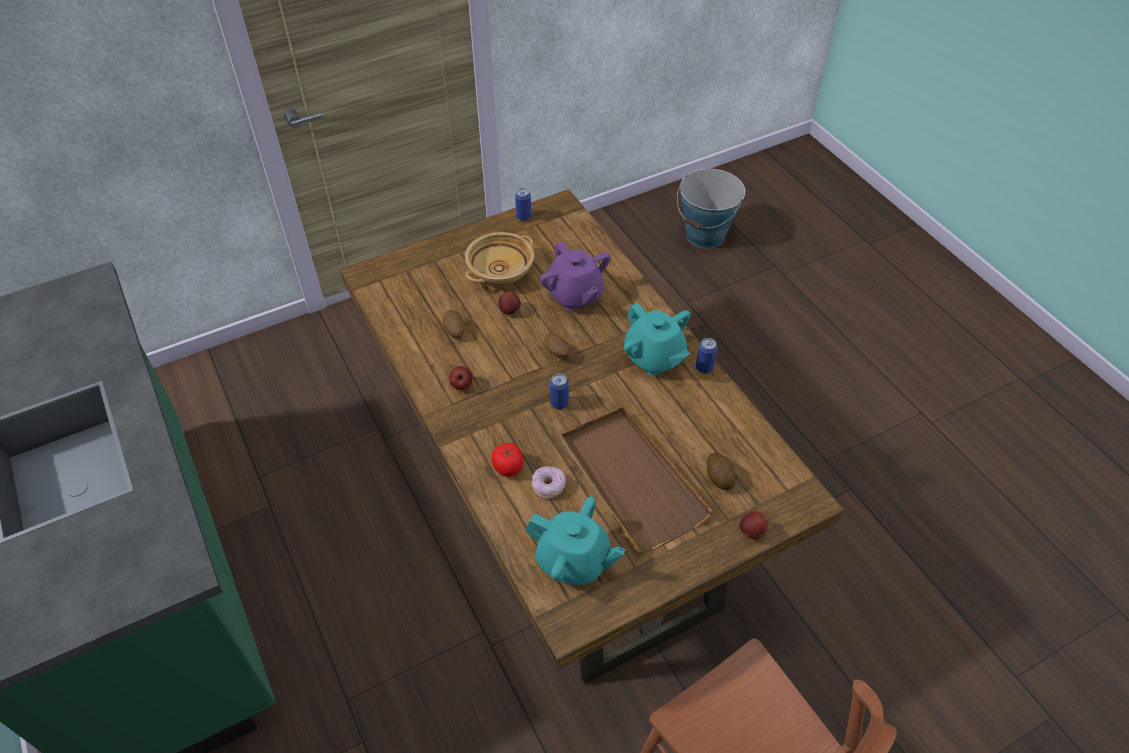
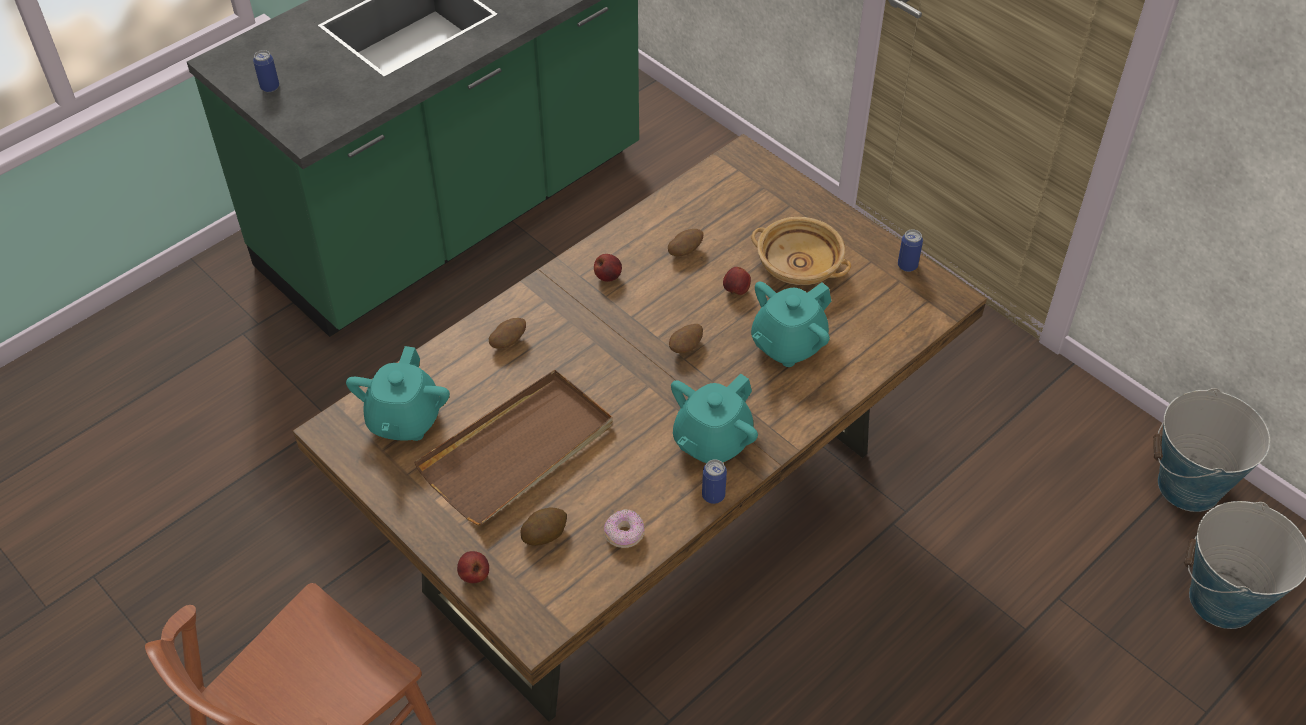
camera: 75 degrees right, 0 degrees up
(508, 467) = (508, 341): tomato -> potato
(548, 486) = (492, 380): donut -> donut (624, 534)
(559, 403) = (609, 365): can -> can (270, 87)
(575, 295) = (787, 344): purple teapot -> turquoise teapot
(625, 221) = (1189, 486): none -> bucket

